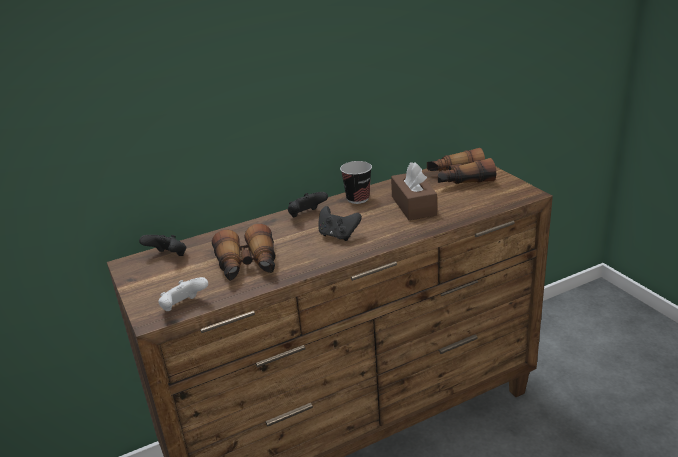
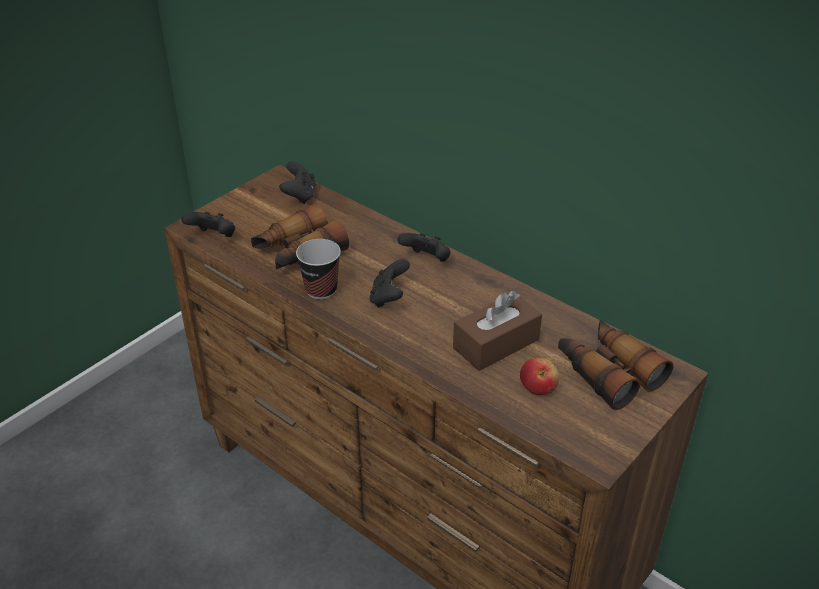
camera: 65 degrees right, 10 degrees up
(184, 307) = (213, 237): white game controller -> black game controller
(358, 199) = (491, 289): cup -> cup (321, 290)
(461, 199) = (538, 387): none -> apple

